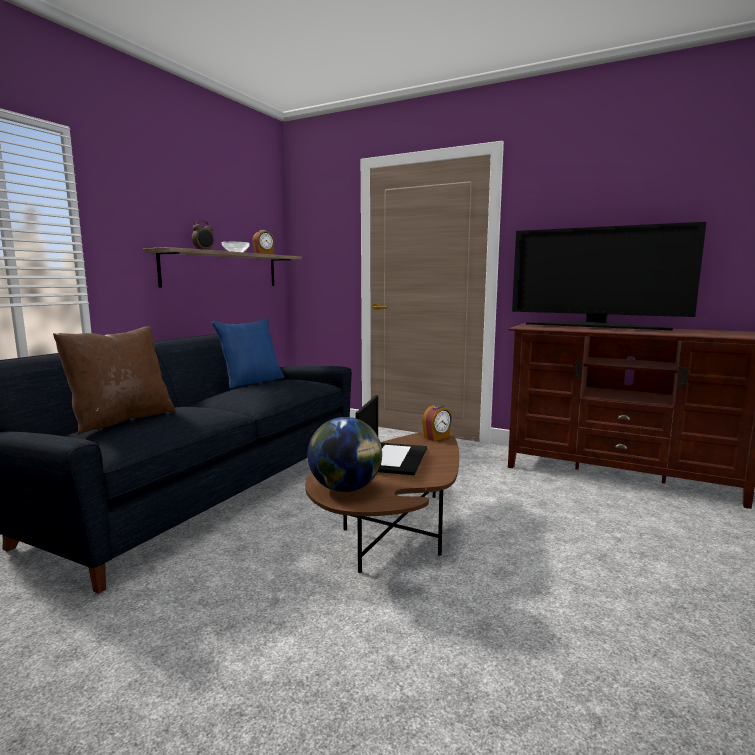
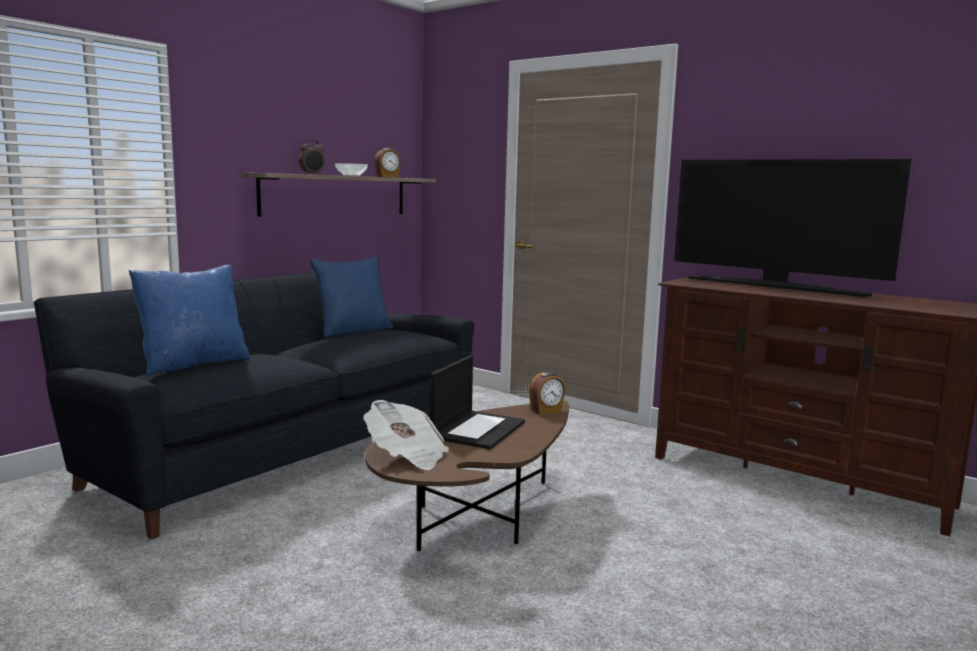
camera: 10 degrees right, 0 degrees up
(121, 420) = (193, 364): brown pillow -> blue pillow
(346, 488) = (407, 456): globe -> newspaper

